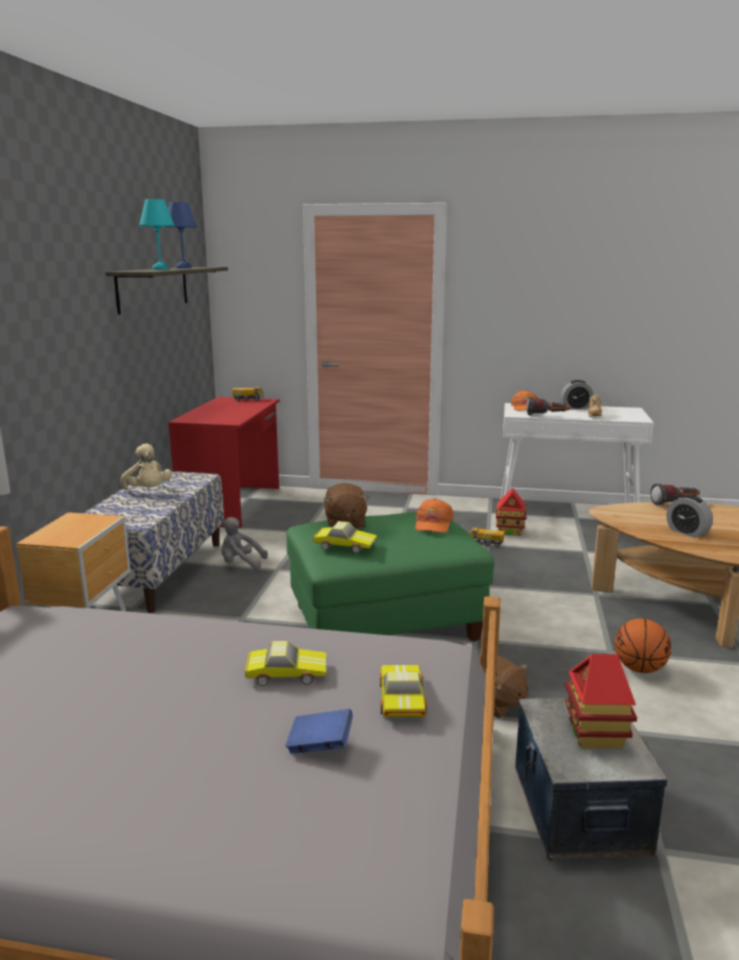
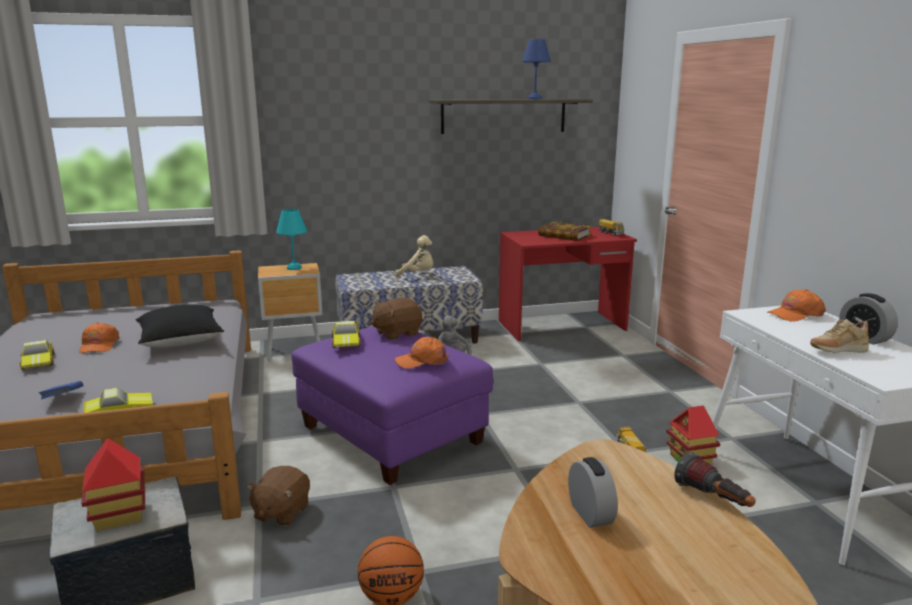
camera: 65 degrees right, 0 degrees up
(100, 718) = (99, 345): none -> orange cap
(148, 491) = (418, 275): beige plush toy -> beige plush toy turned 105 degrees counterclockwise
(160, 269) = (496, 99): turquoise table lamp -> turquoise table lamp (293, 268)
(174, 649) = (180, 341): none -> black pillow
(228, 410) = (564, 235): none -> book
(286, 672) = (154, 374): toy car -> toy car (39, 361)
(385, 623) = (392, 436): green ottoman -> purple ottoman
(547, 416) = (772, 328): flashlight -> none
(687, 532) = (590, 514): alarm clock -> alarm clock turned 135 degrees clockwise

